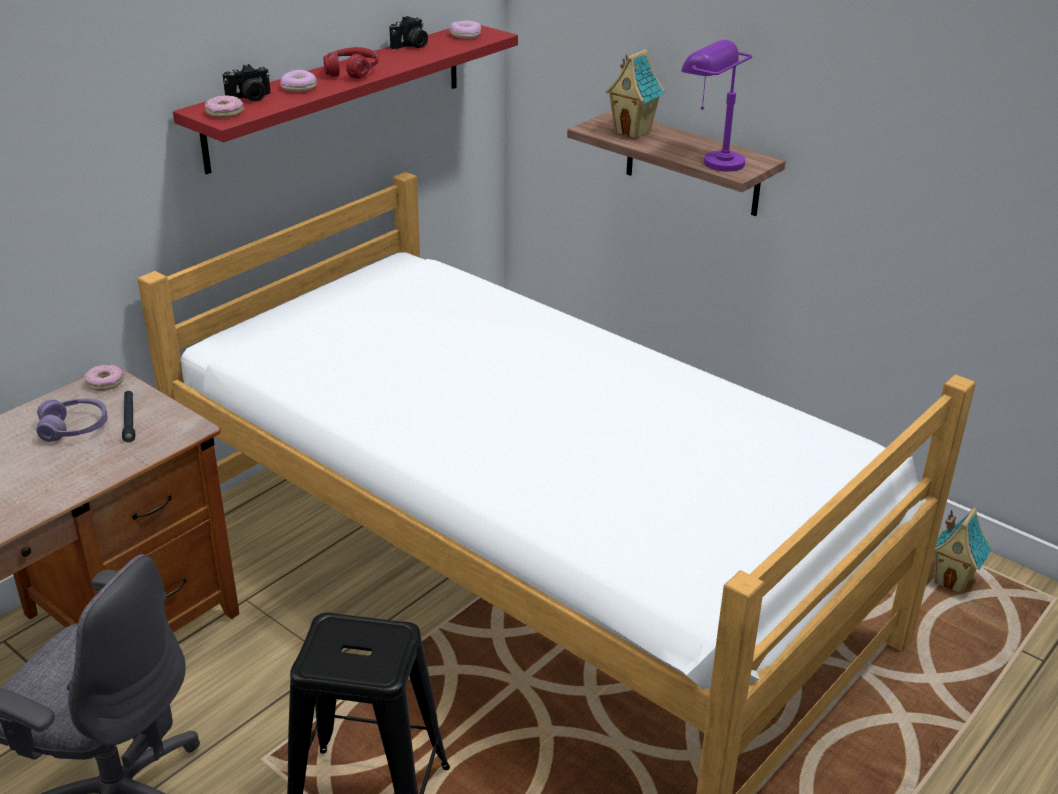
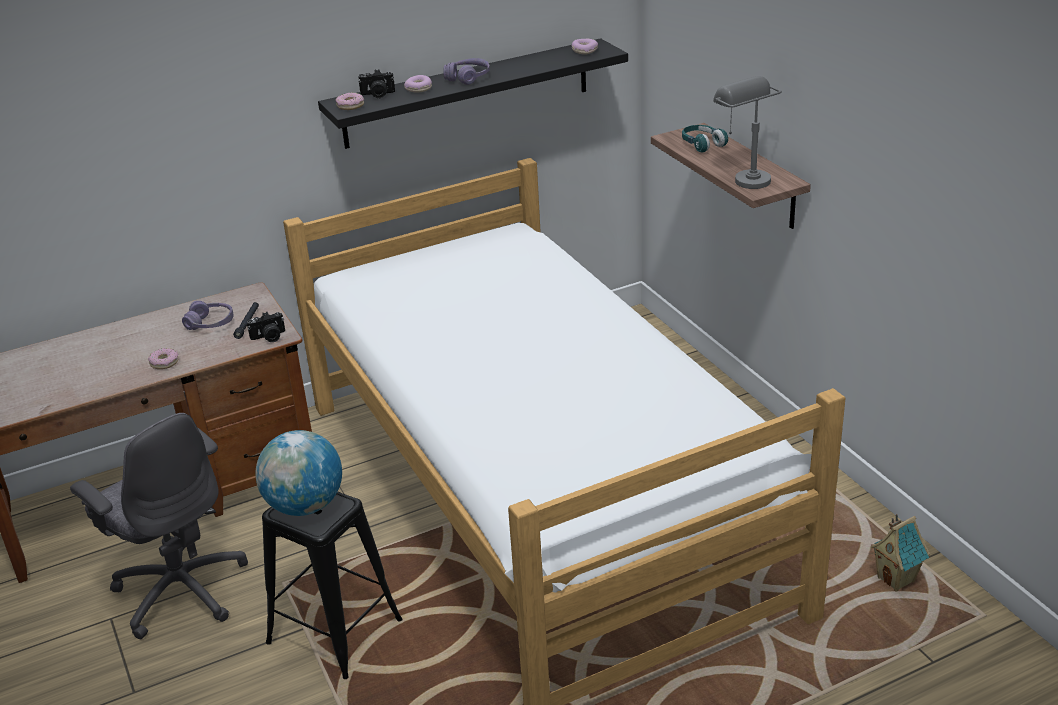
camera: 25 degrees right, 0 degrees up
(105, 382) = (248, 294): donut -> donut (164, 362)
(338, 94) = (467, 93): red shelf -> black shelf
(344, 648) = (305, 506): none -> globe
(351, 72) = (468, 78): red headphones -> purple headphones
(411, 46) = (533, 58): camera -> camera (269, 337)
(633, 132) = (702, 144): toy house -> turquoise headphones
(710, 160) = (743, 177): purple table lamp -> grey table lamp

